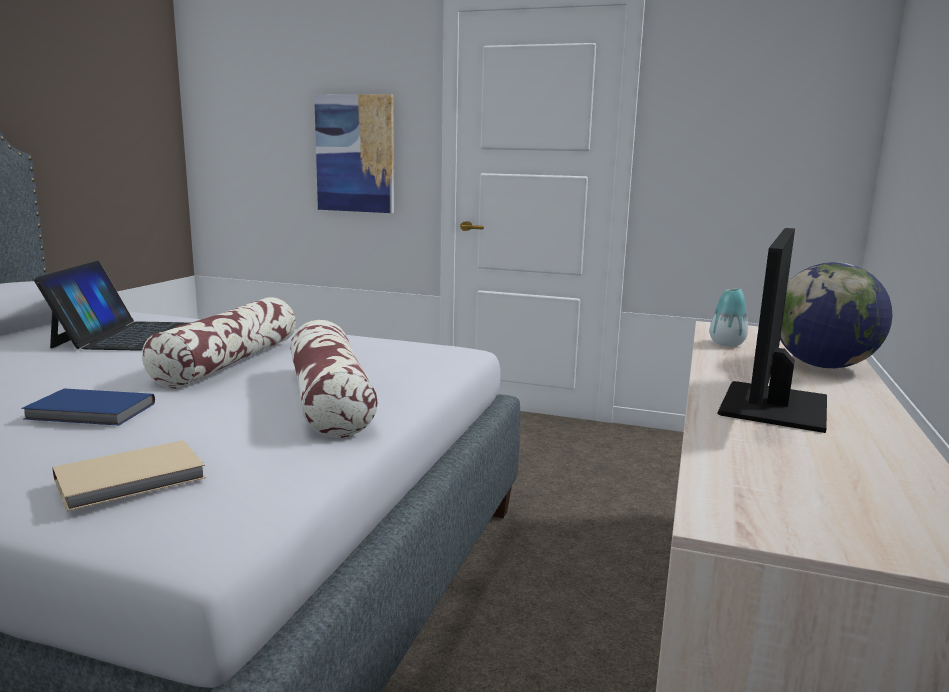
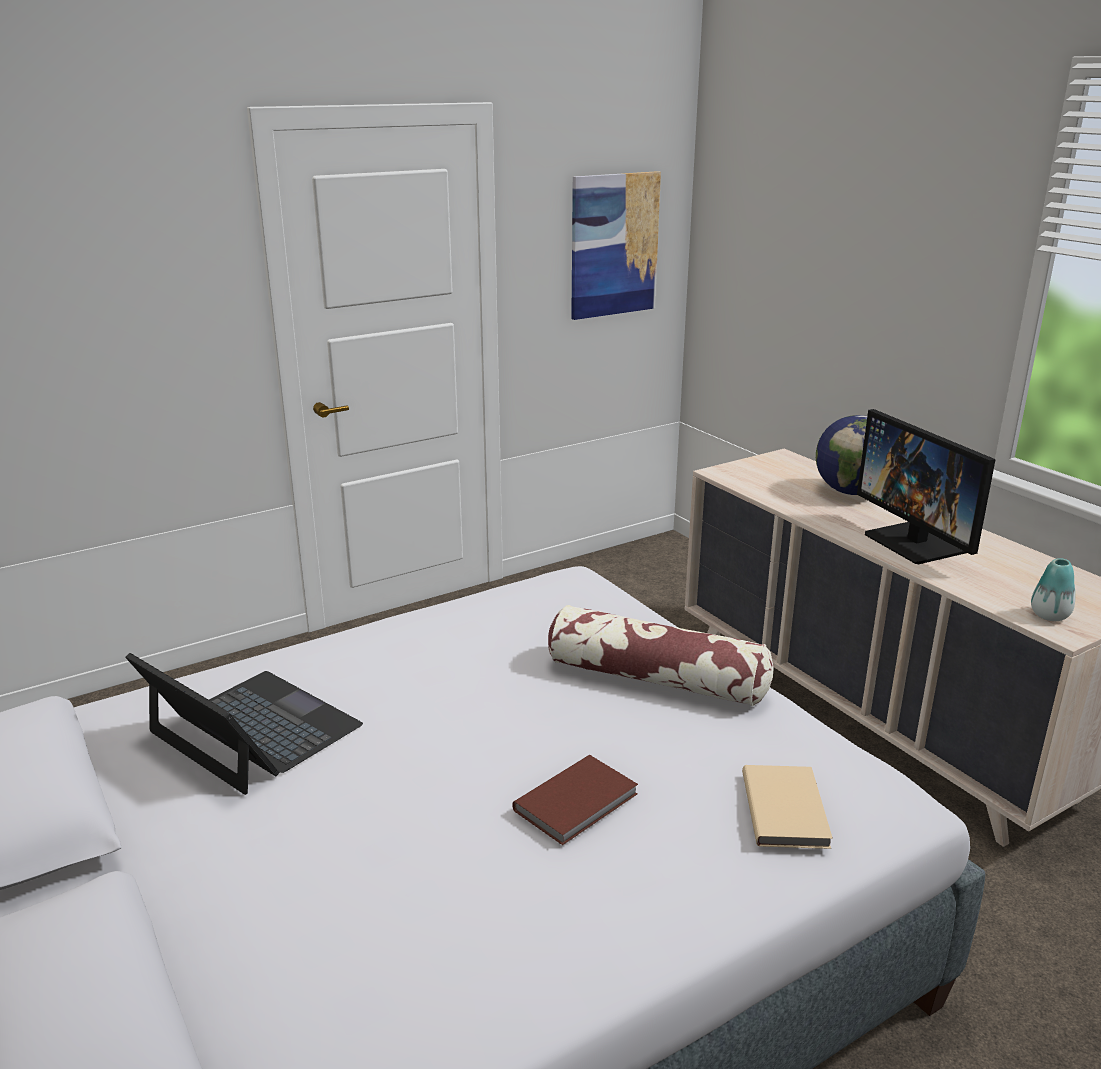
camera: 50 degrees left, 10 degrees up
(91, 412) = (579, 802): blue book -> brown book
(229, 362) = (469, 695): pillow -> none
(355, 154) = (135, 343): picture -> picture (614, 245)
(727, 344) = (770, 492): vase -> vase (1049, 616)

